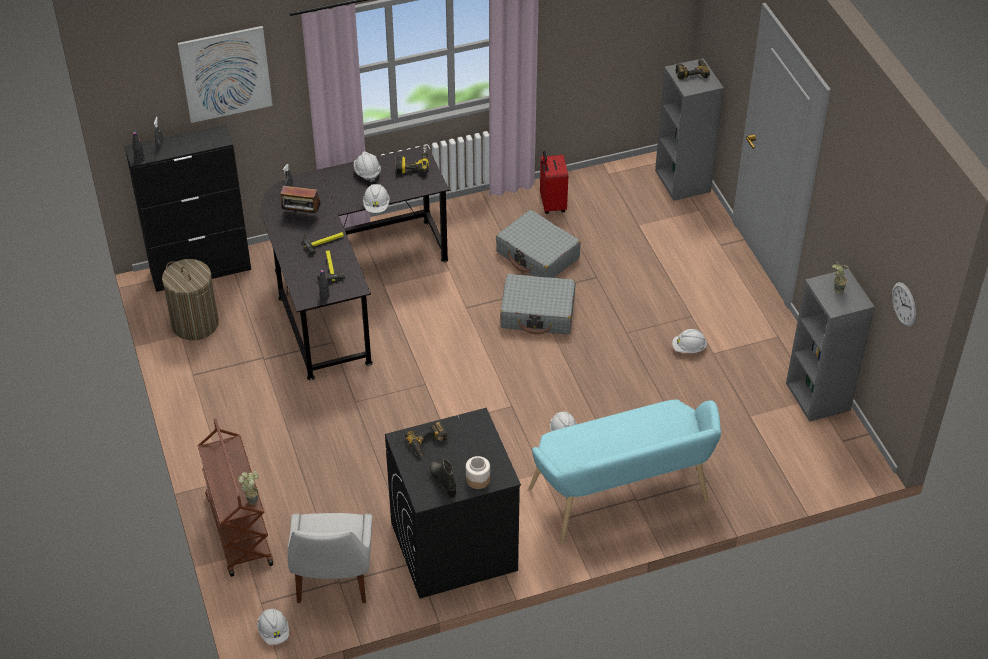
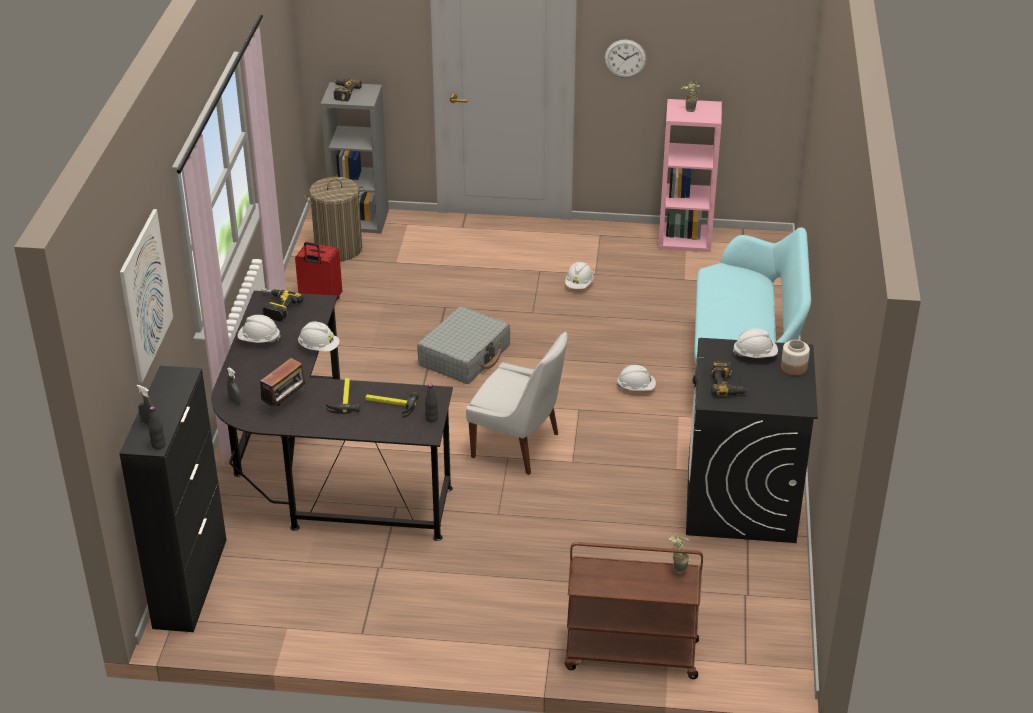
camera: 65 degrees left, 10 degrees down
(195, 324) = (278, 611): laundry basket -> laundry basket (338, 249)
(274, 632) = (790, 663): white hard hat -> white hard hat (755, 355)
(333, 581) = (742, 599): white chair -> white chair (519, 446)
(443, 482) = (785, 389): black boot -> none
(538, 255) = (384, 332): grey suitcase -> none
(819, 397) = (685, 238): grey bookcase -> pink bookcase
(904, 304) = (763, 66): wall clock -> wall clock (625, 58)

